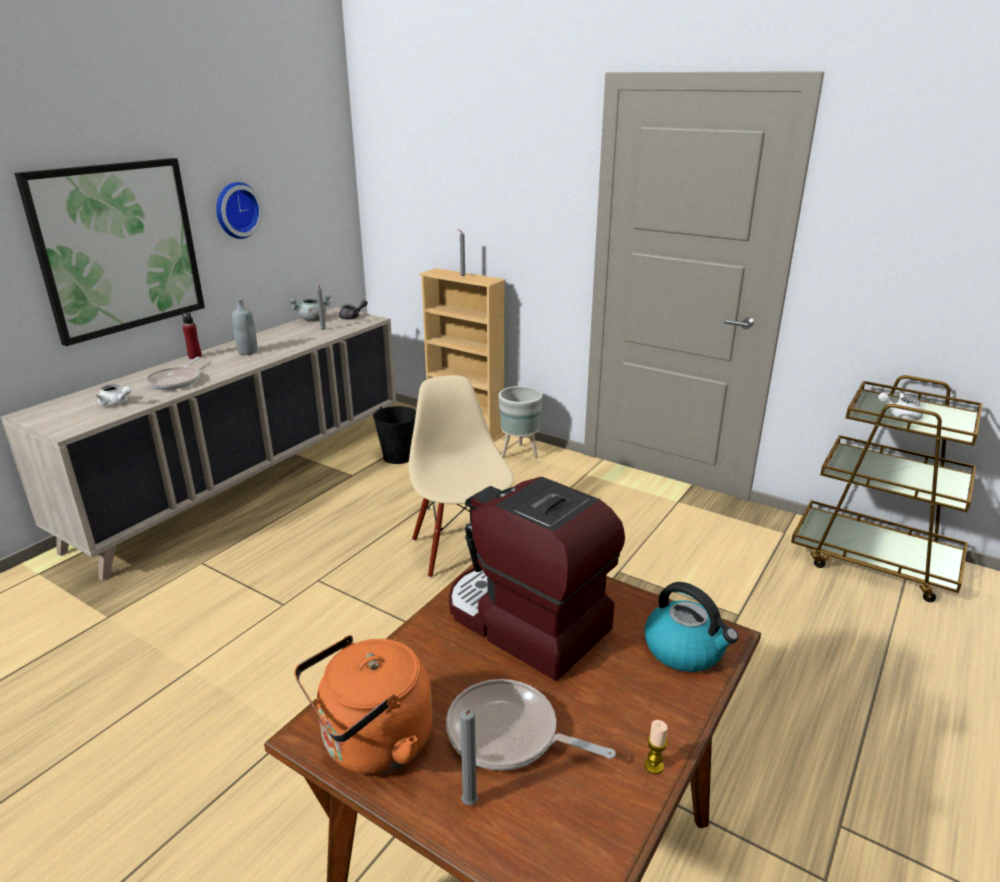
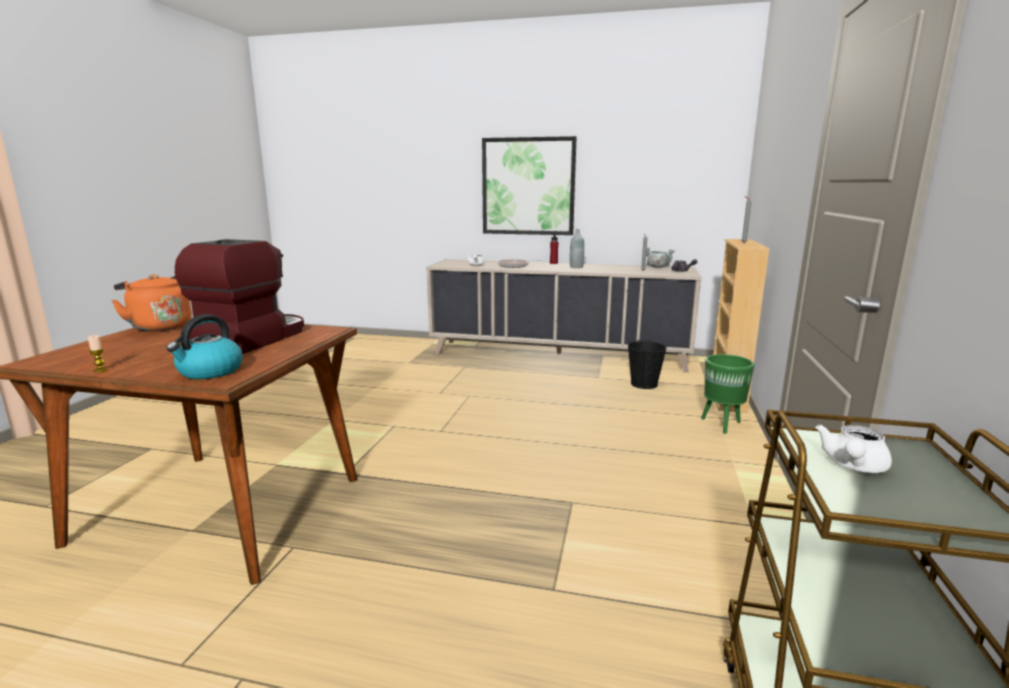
camera: 70 degrees right, 10 degrees down
(236, 210) = (617, 175): wall clock -> none
(461, 550) = (539, 429): beige chair -> none
(469, 805) = (104, 343): grey candle -> none
(508, 734) = (150, 344): frying pan -> none
(519, 453) = (721, 424): grey planter -> green planter
(900, 415) = (852, 466): white teapot -> white teapot turned 135 degrees counterclockwise

